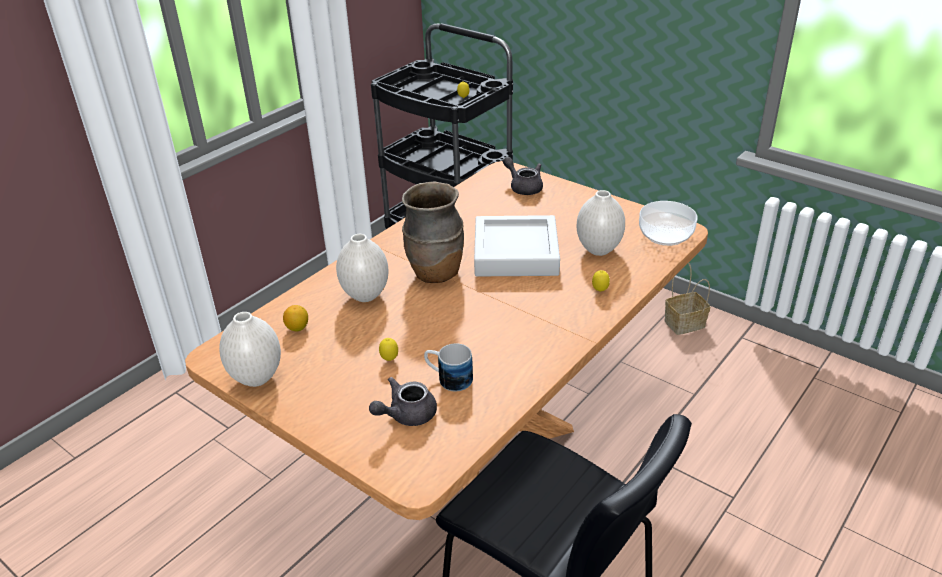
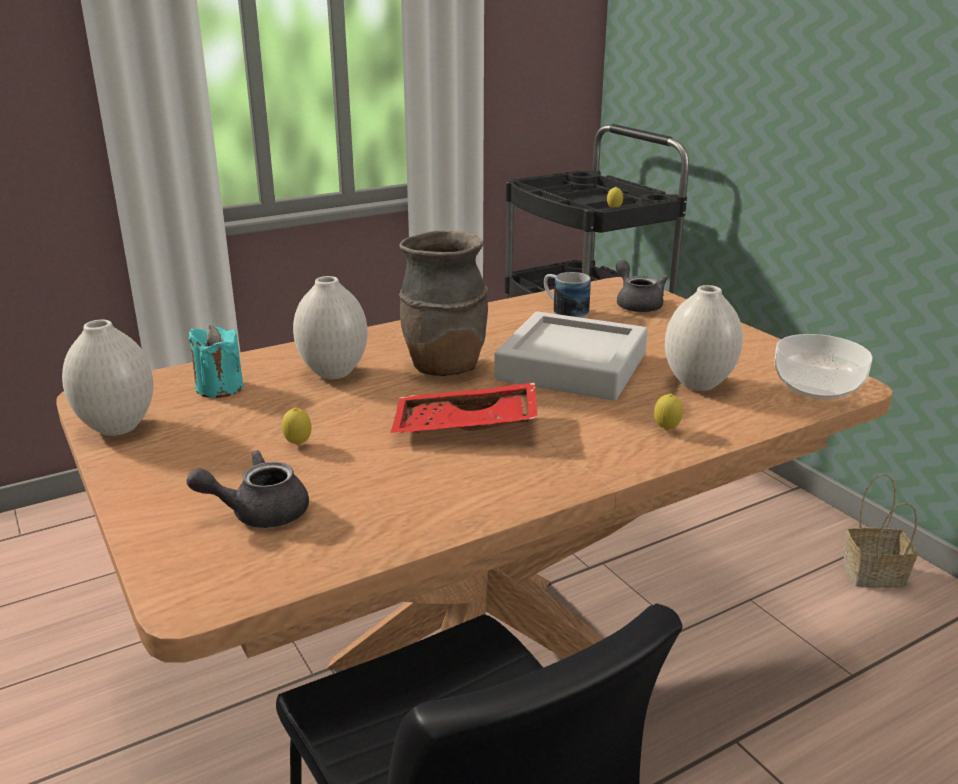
camera: 20 degrees right, 10 degrees down
(297, 328) = (219, 388): lemon -> turquoise candle
(448, 379) = (356, 484): mug -> mug (564, 310)
(483, 320) = (465, 428): none -> red tray

